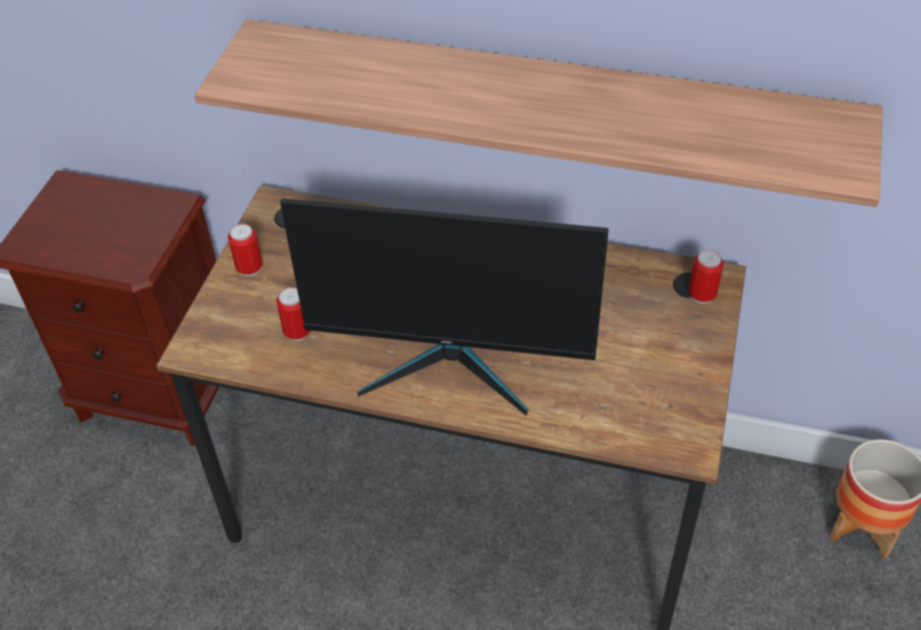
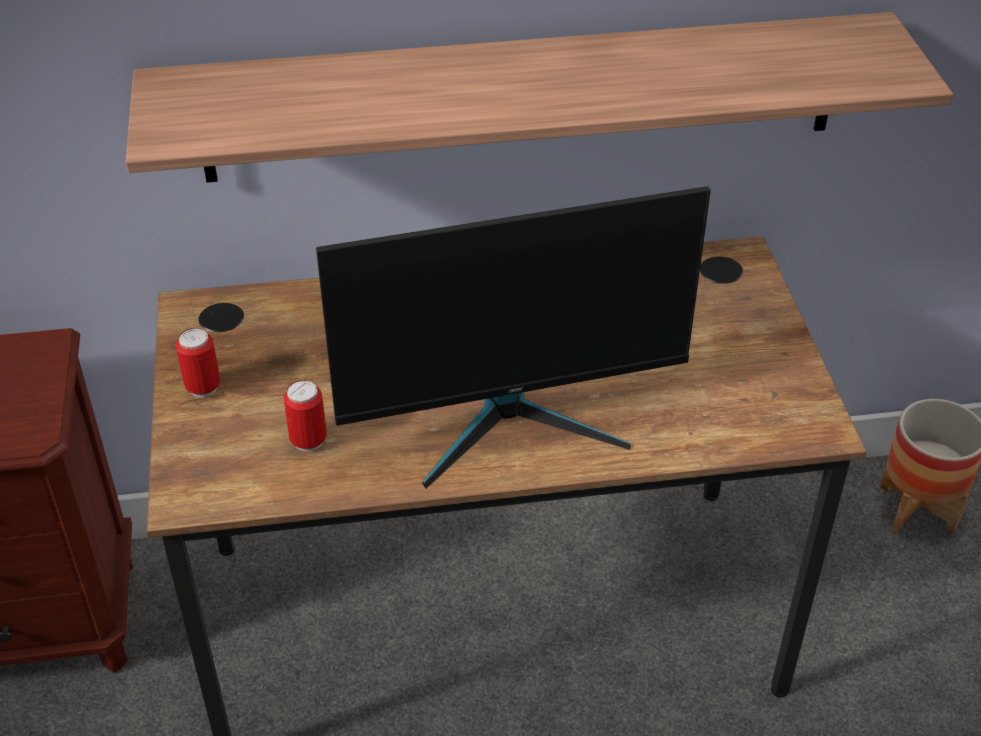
camera: 25 degrees left, 5 degrees down
(702, 295) = (738, 276): can -> none

